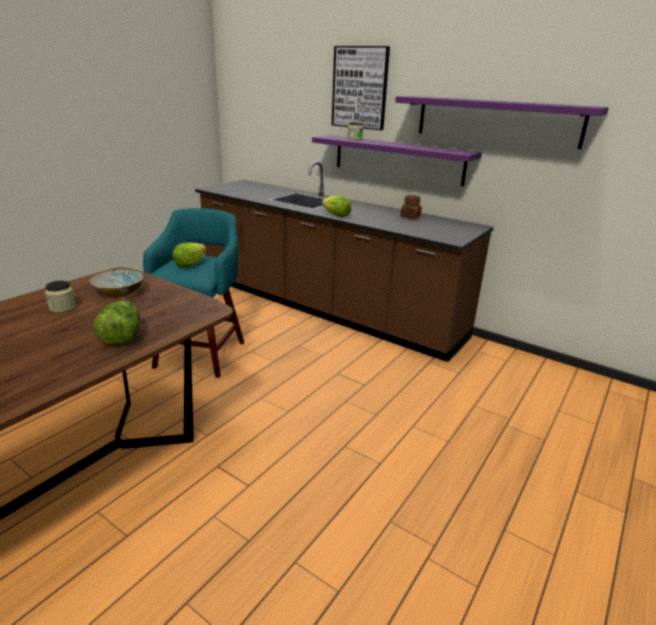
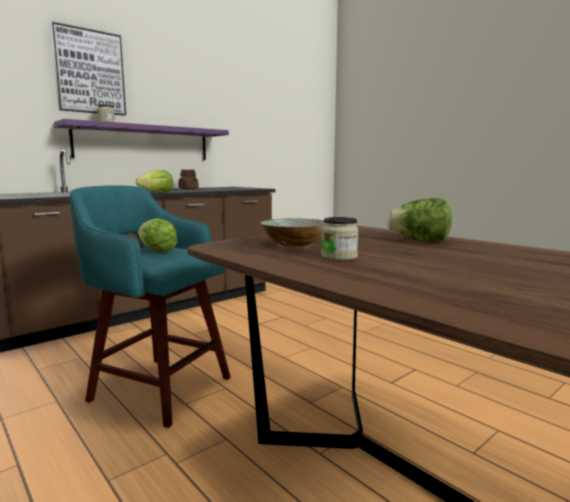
camera: 75 degrees left, 15 degrees down
(496, 121) = (218, 108): purple shelf -> none

